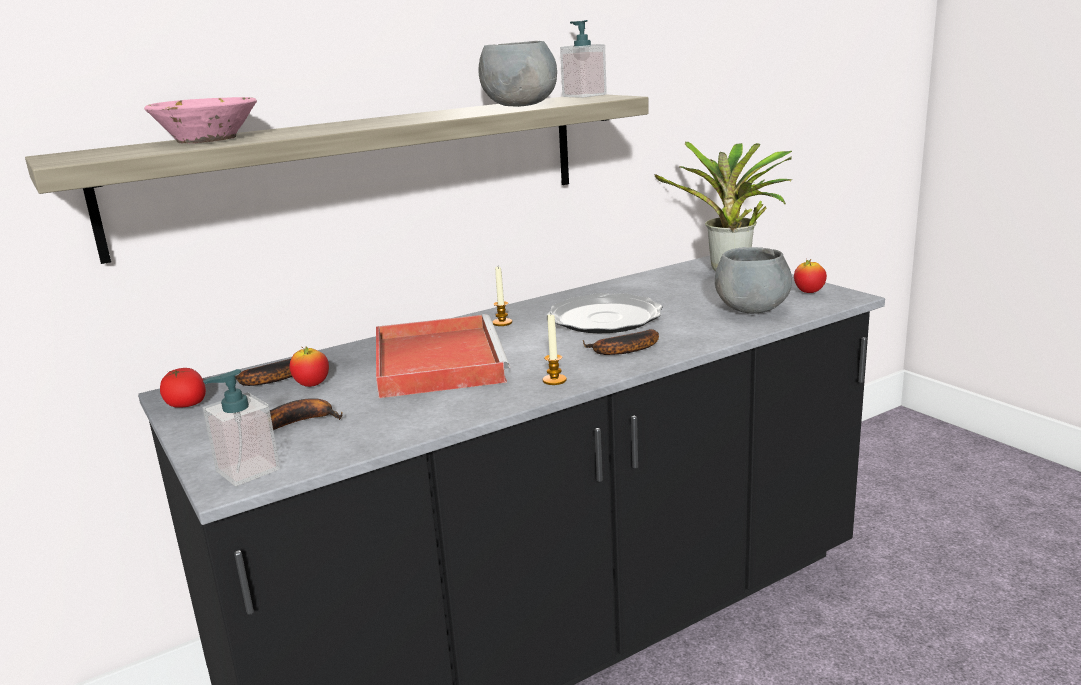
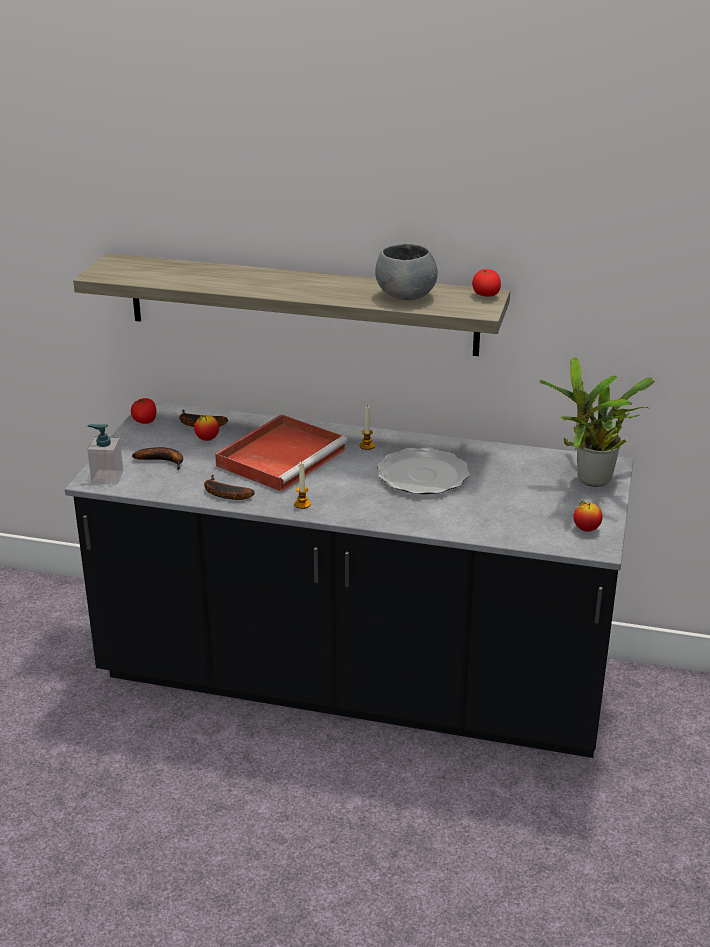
camera: 45 degrees right, 10 degrees up
(208, 140) = (186, 272): pink bowl -> none
(584, 95) = (486, 295): soap dispenser -> tomato
(622, 351) = (374, 505): banana -> banana (223, 494)
(752, 309) = (515, 521): grey bowl -> none

